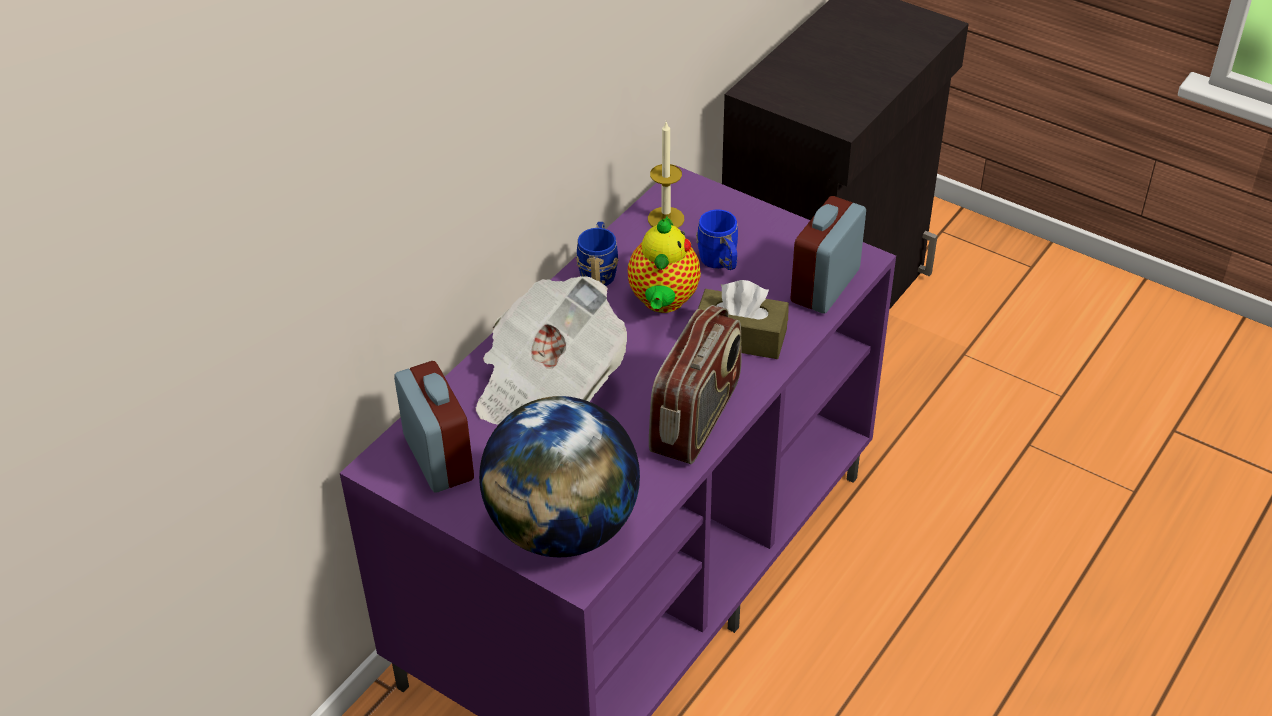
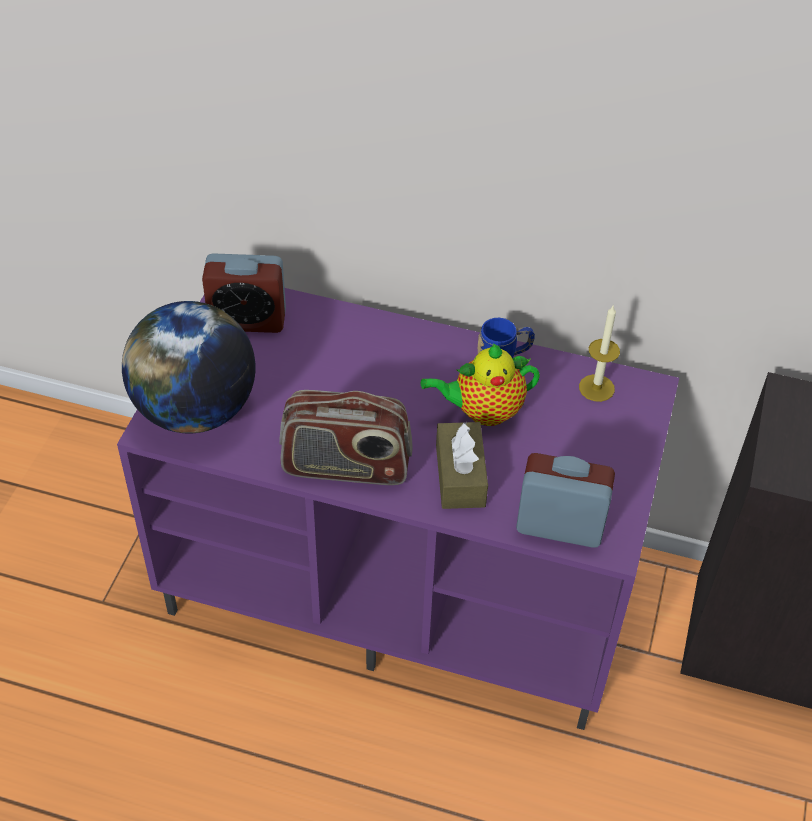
camera: 70 degrees right, 5 degrees up
(438, 458) = (247, 320): alarm clock -> alarm clock turned 45 degrees clockwise
(548, 386) = (348, 362): newspaper -> none
(720, 263) = (554, 440): blue mug -> none

